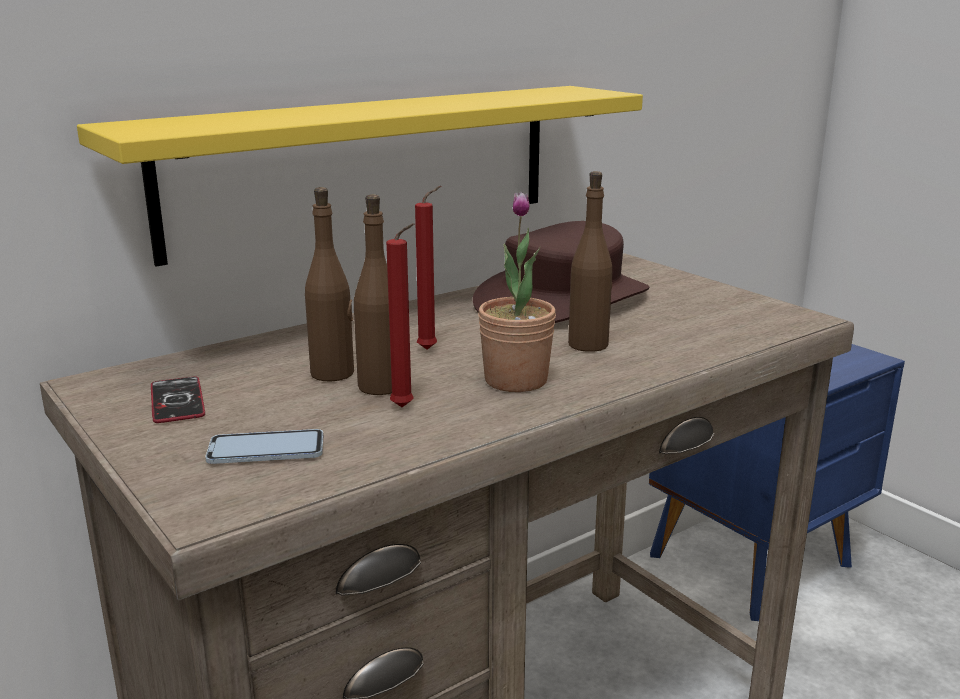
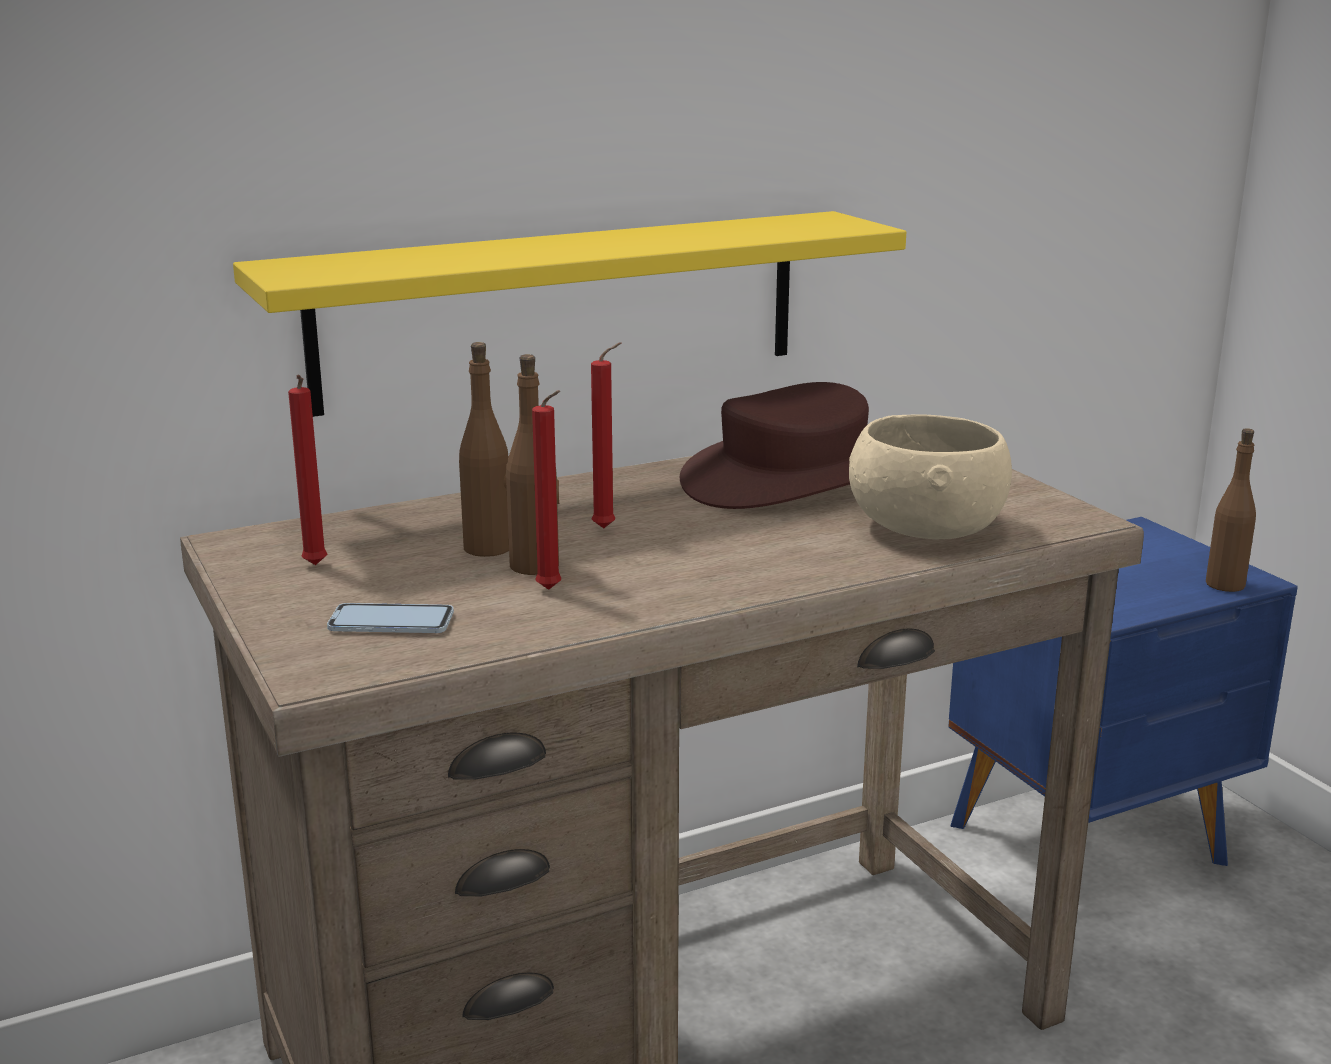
camera: 10 degrees right, 0 degrees up
(177, 401) = (315, 566): phone -> red candle
(516, 380) = (687, 569): potted plant -> none
(588, 344) = (794, 534): brown bottle -> brown bottle (1225, 584)
(690, 333) = (924, 528): none -> beige bowl

